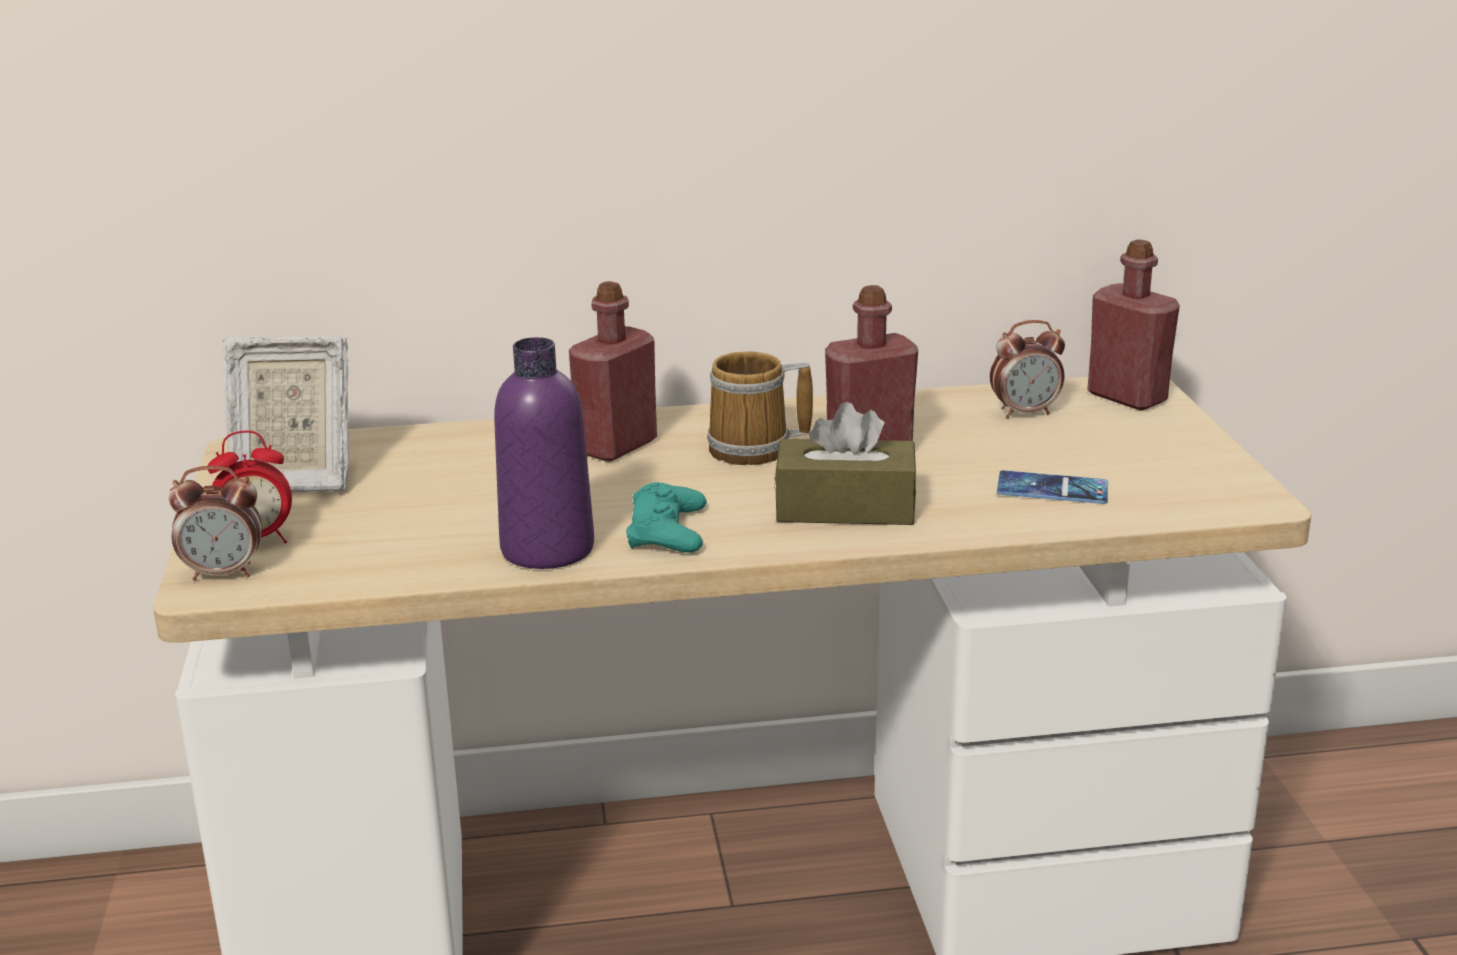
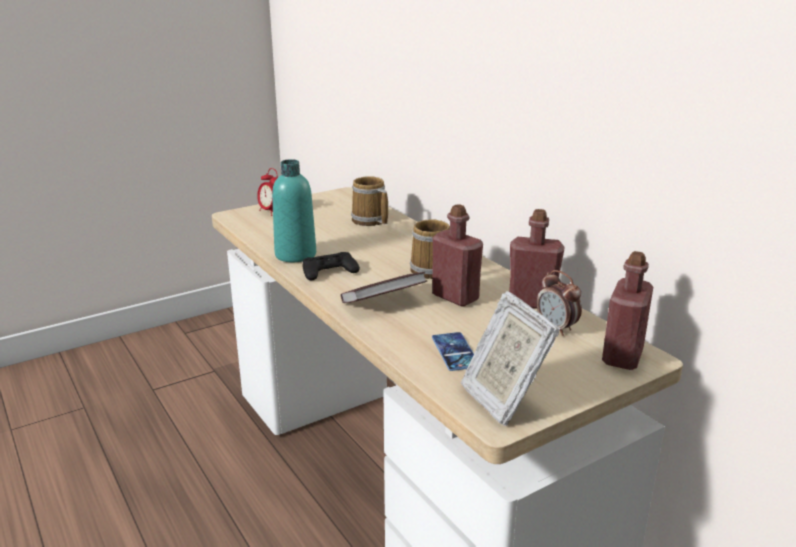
camera: 65 degrees right, 0 degrees up
(224, 573) = (243, 214): alarm clock -> none
(294, 479) = (325, 204): picture frame -> picture frame (503, 399)
(452, 454) = (369, 221): none -> mug
(547, 549) = (295, 255): purple bottle -> turquoise bottle
(616, 446) = (406, 245): red bottle -> red bottle (532, 303)
(667, 530) = (329, 272): turquoise game controller -> black game controller
(845, 508) = (383, 303): brown tissue box -> book

